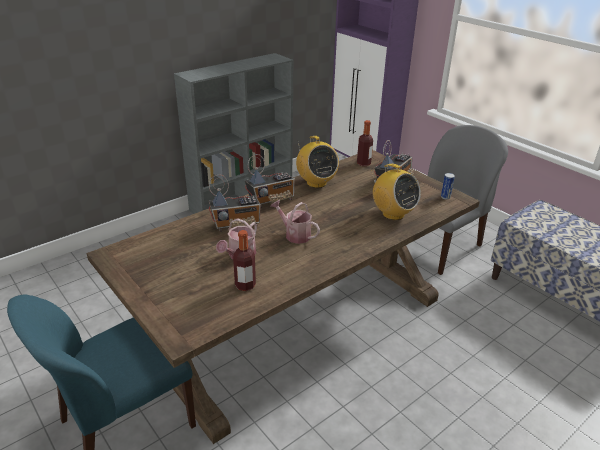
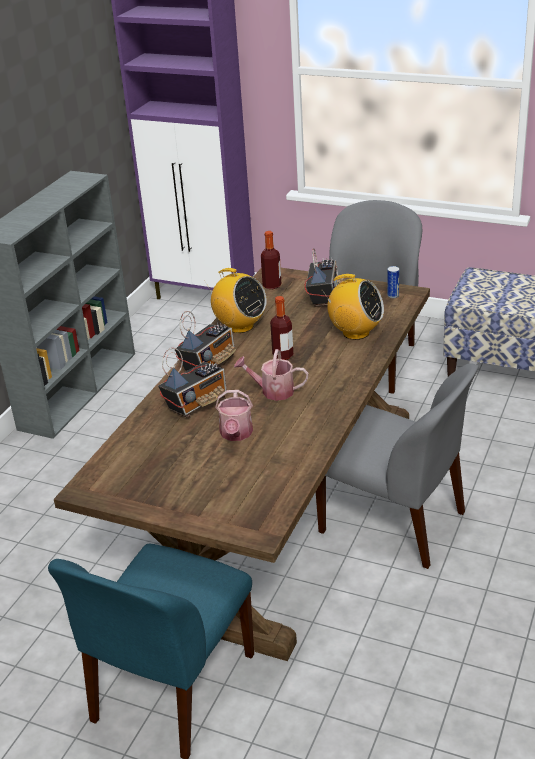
camera: 25 degrees left, 0 degrees up
(245, 285) = (273, 460): bottle -> bottle (283, 356)
(371, 373) = (395, 523): none -> grey chair

